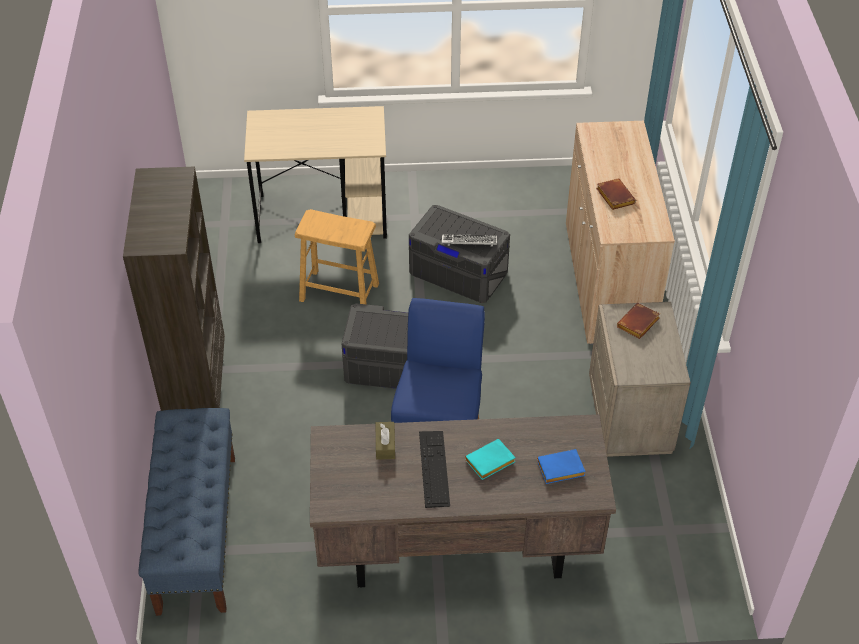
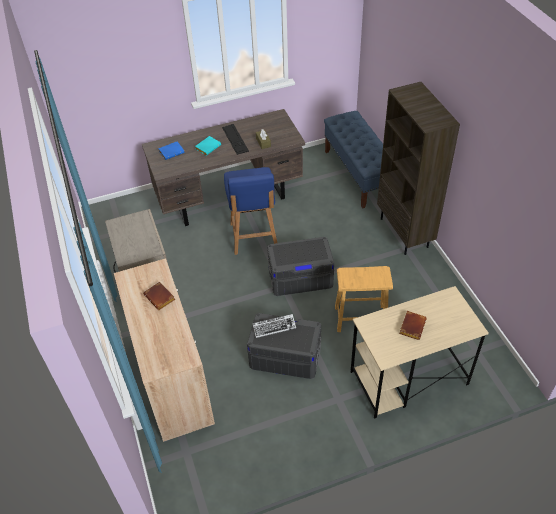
camera: 165 degrees right, 0 degrees up
(638, 324) = (138, 246): brown book -> brown book (411, 326)

